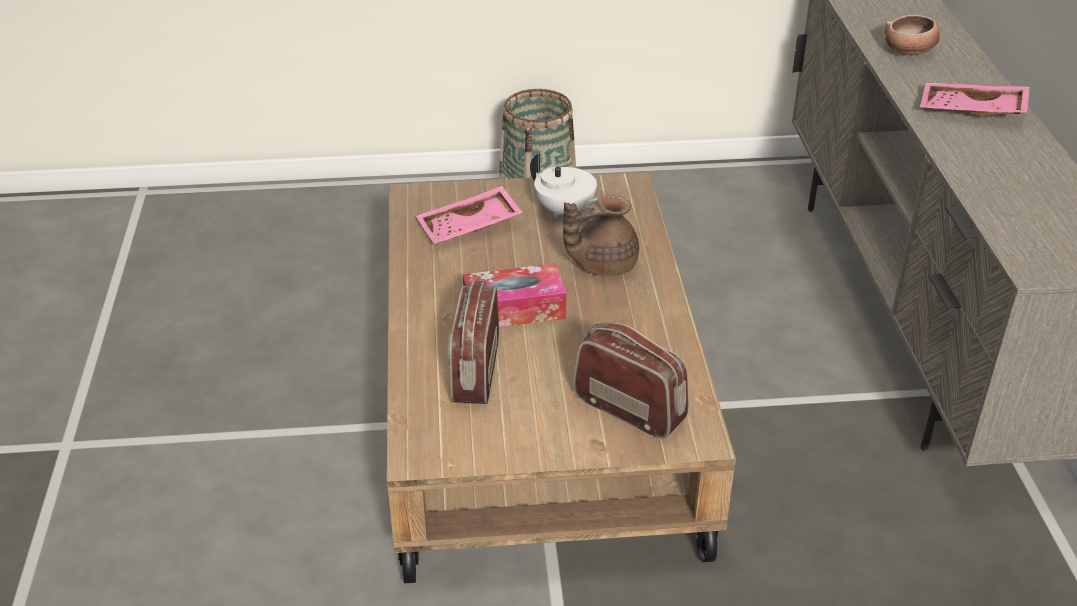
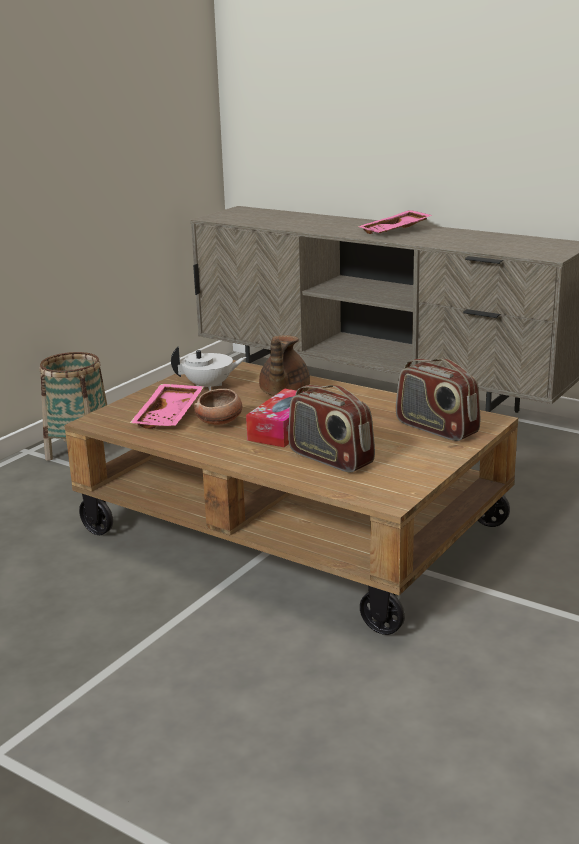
camera: 50 degrees left, 15 degrees down
(630, 409) = (436, 428): radio -> radio turned 120 degrees counterclockwise
(909, 51) = (315, 225): bowl -> bowl (220, 421)

